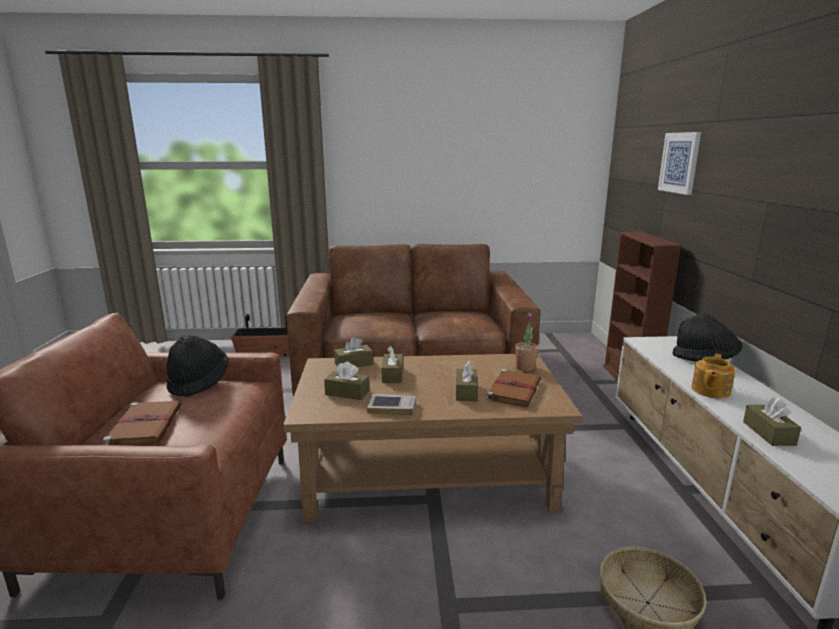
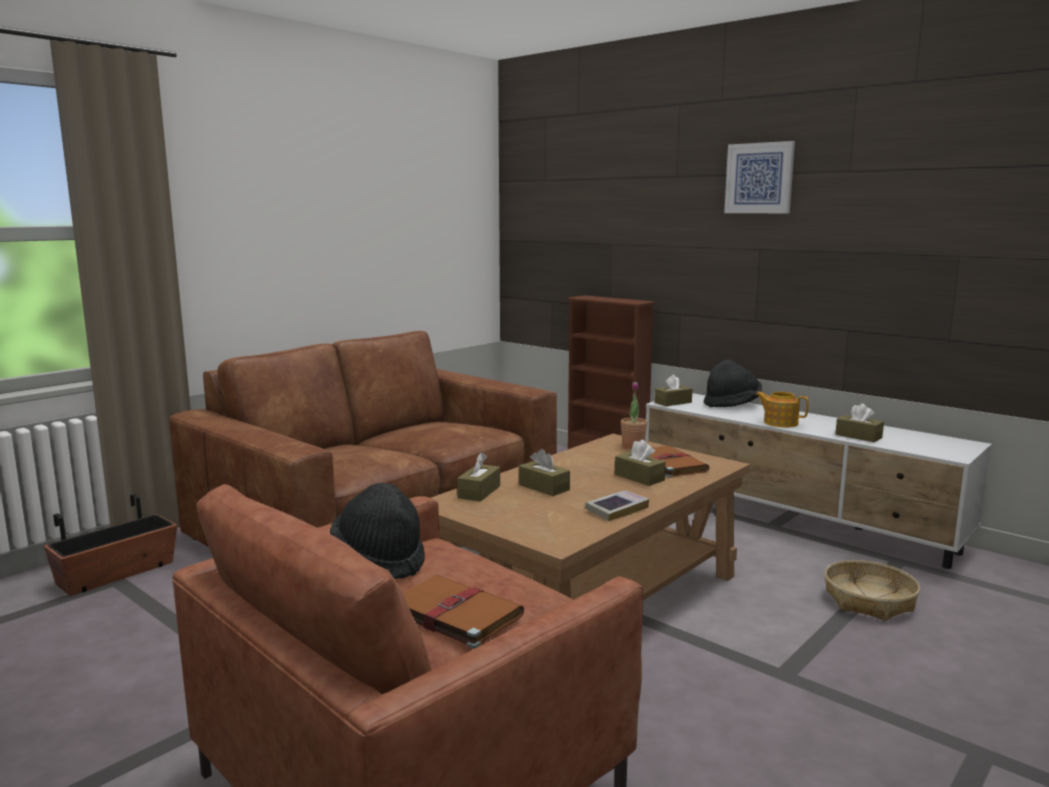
camera: 45 degrees left, 5 degrees down
(347, 393) = (545, 515): brown tissue box -> brown tissue box (673, 402)
(680, 162) = (631, 218): picture -> picture (759, 178)
(710, 390) = (780, 422): teapot -> teapot turned 135 degrees clockwise

